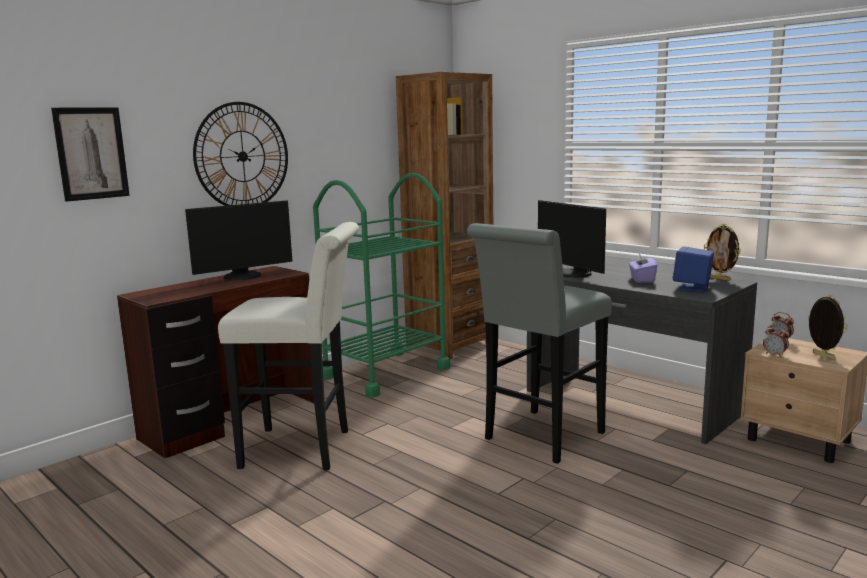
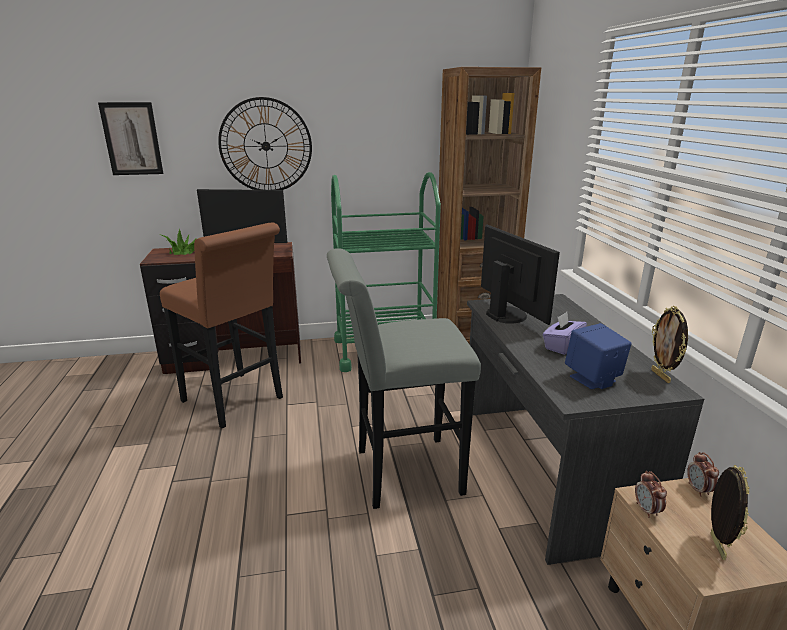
camera: 35 degrees right, 10 degrees up
(168, 290) = (182, 251): none -> potted plant
(305, 449) = (236, 402): white stool -> brown stool
(572, 274) = (508, 315): monitor -> monitor turned 150 degrees clockwise

